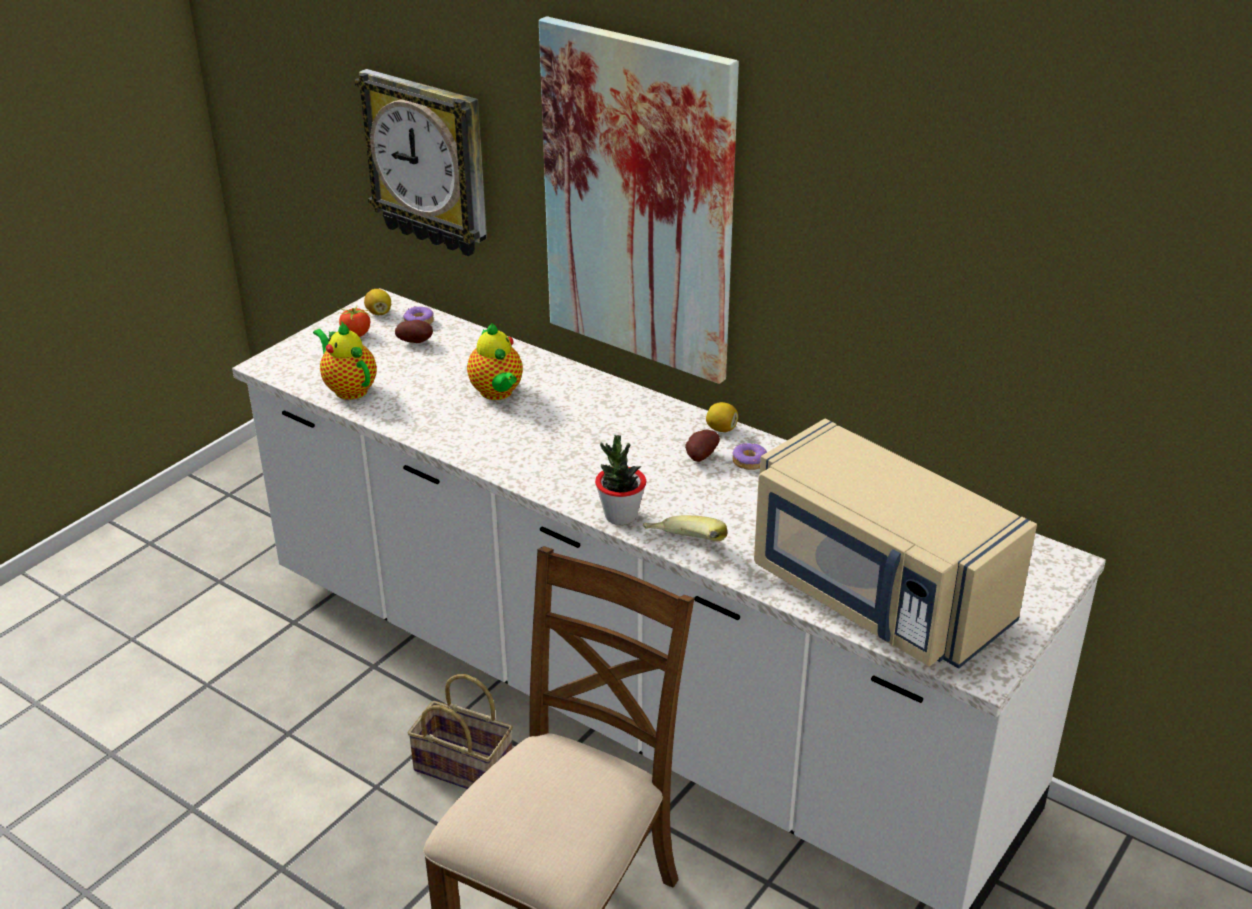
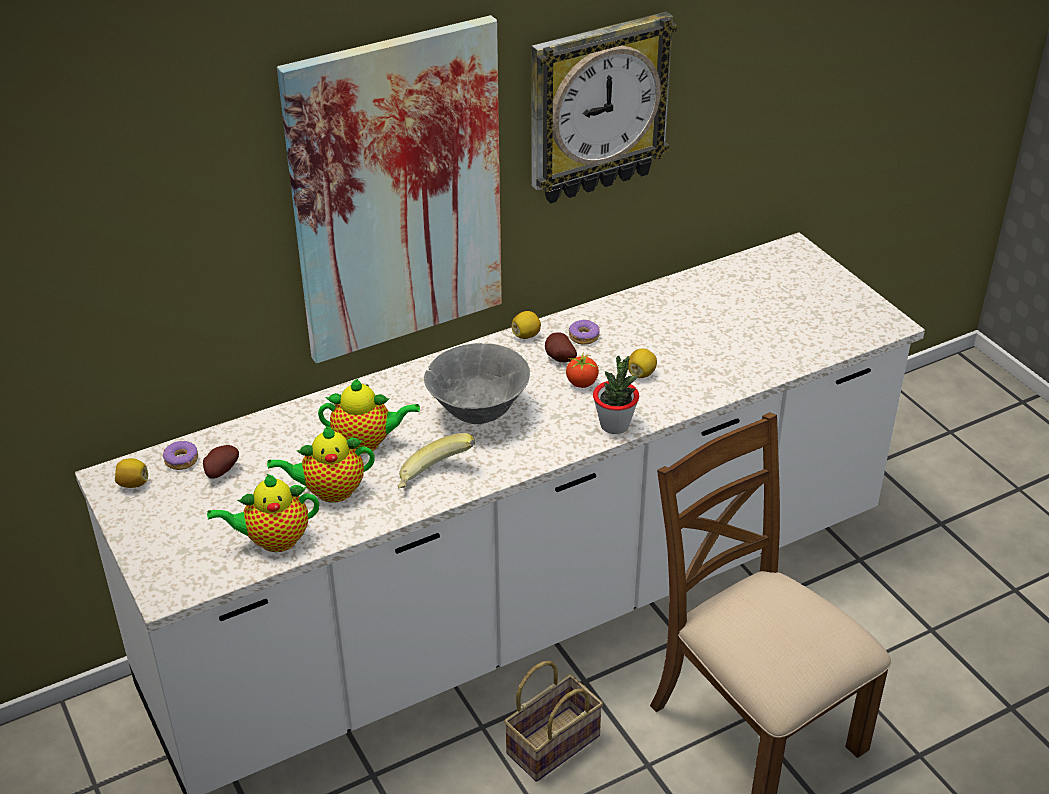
camera: 65 degrees left, 5 degrees up
(355, 334) = (163, 511): tomato -> tomato (582, 383)
(423, 395) = (329, 491): none -> teapot
(428, 163) = (125, 296): wall clock -> wall clock (597, 108)
(580, 435) = (478, 413): none -> grey bowl
(684, 548) = (679, 406): banana -> banana (435, 479)
(718, 511) = (641, 373): none -> lemon
(875, 596) = (788, 337): beige microwave -> none

